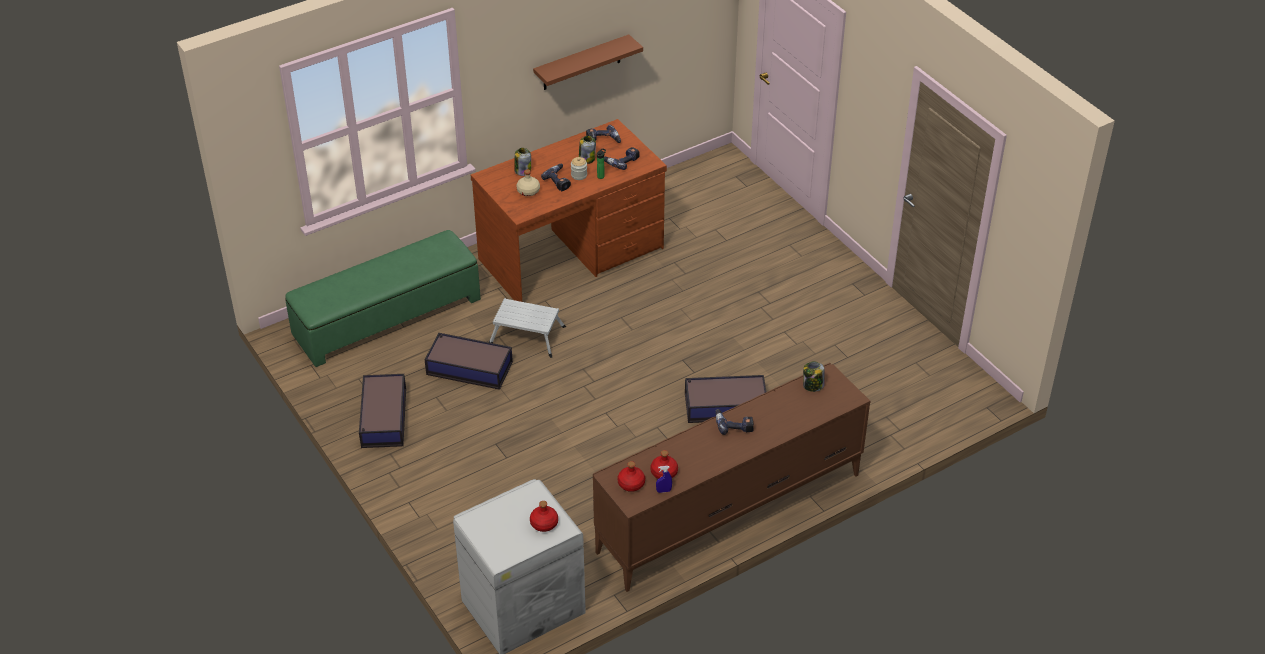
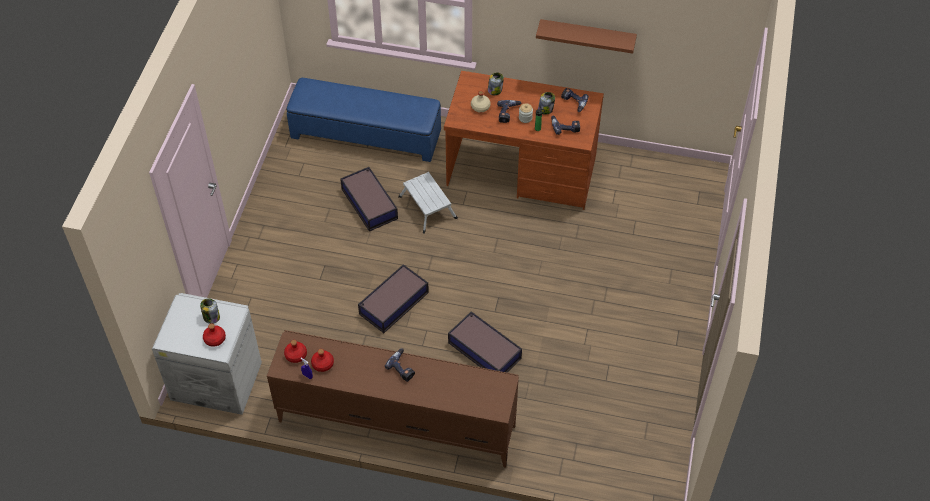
camera: 45 degrees right, 10 degrees up
(383, 418) = (286, 199): storage box -> storage box (393, 303)
(387, 315) = (366, 133): green bench -> blue bench
(813, 386) = (485, 382): jar -> jar (211, 317)

